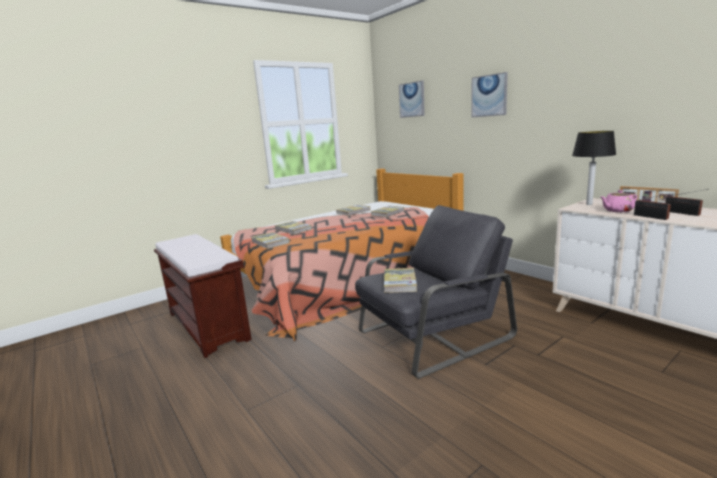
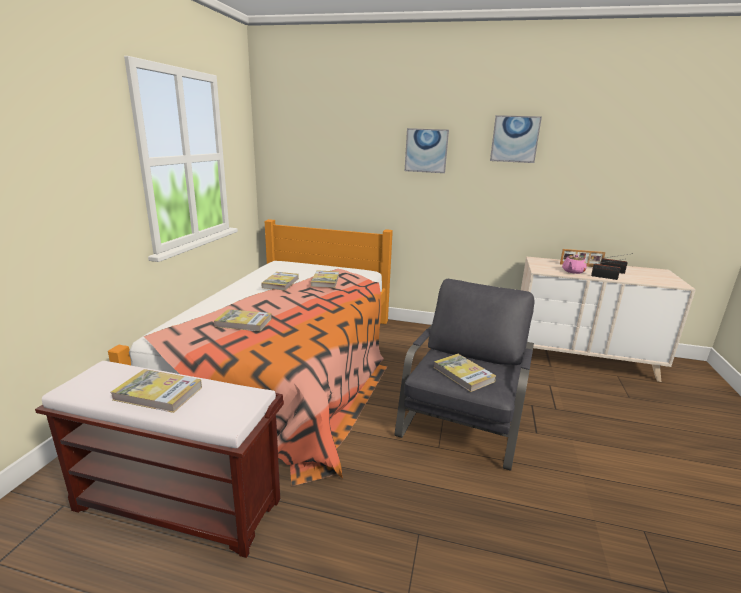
camera: 40 degrees left, 5 degrees up
(270, 242) = (247, 351): book -> book (158, 393)
(412, 99) = (319, 139): picture -> picture (514, 139)
(588, 204) = (541, 265): table lamp -> none

